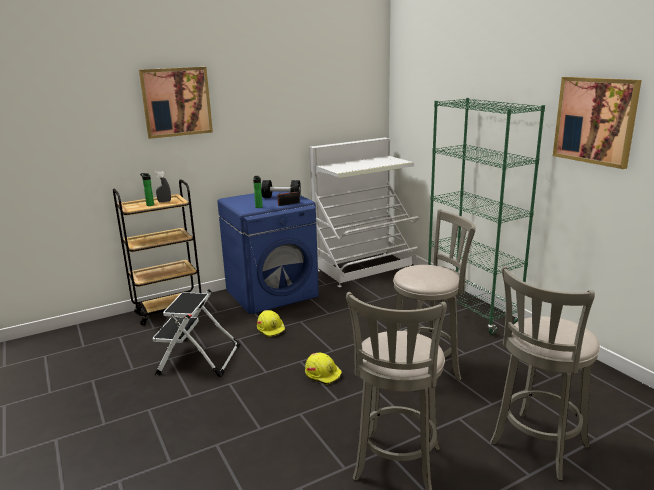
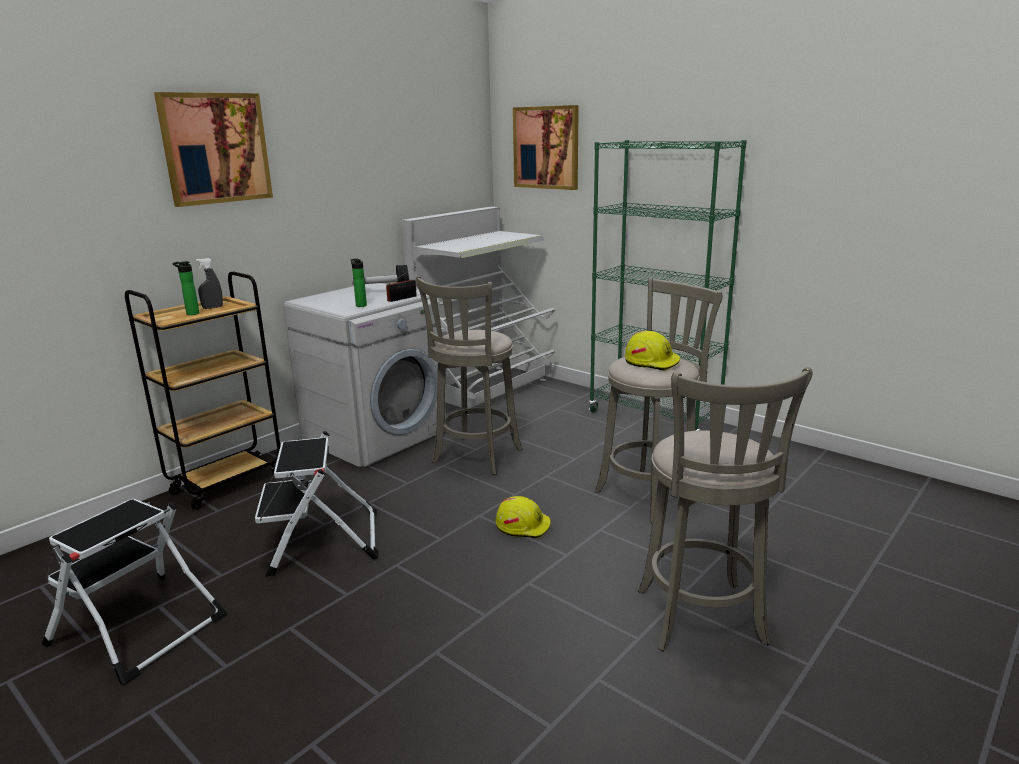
camera: 20 degrees left, 0 degrees up
(76, 389) = (138, 625): none -> step ladder
(271, 329) = (408, 481): yellow hard hat -> yellow hard hat (652, 362)
(274, 293) = (378, 435): blue washing machine -> white washing machine
(536, 447) = (840, 559): grey stool -> grey stool (475, 457)
(595, 120) = (815, 154): picture -> picture (546, 147)

